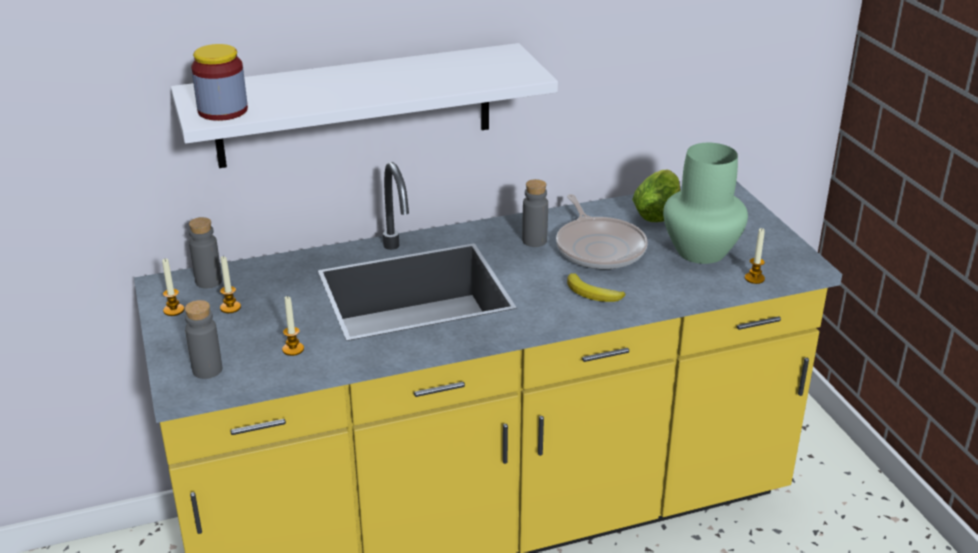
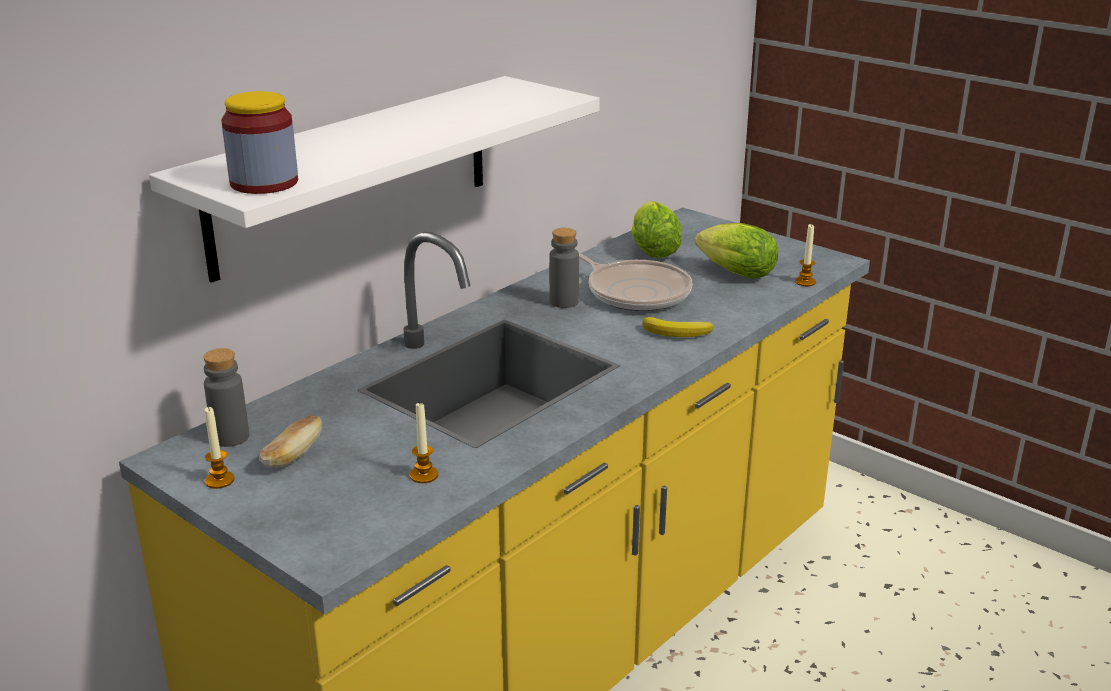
camera: 30 degrees left, 5 degrees down
(207, 370) = (342, 530): grey bottle -> none
(230, 307) = (292, 456): candle -> bread
(701, 252) = (732, 272): green vase -> lettuce

